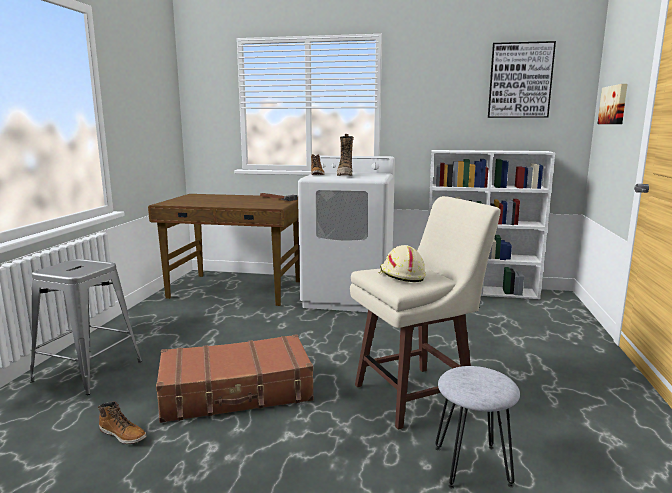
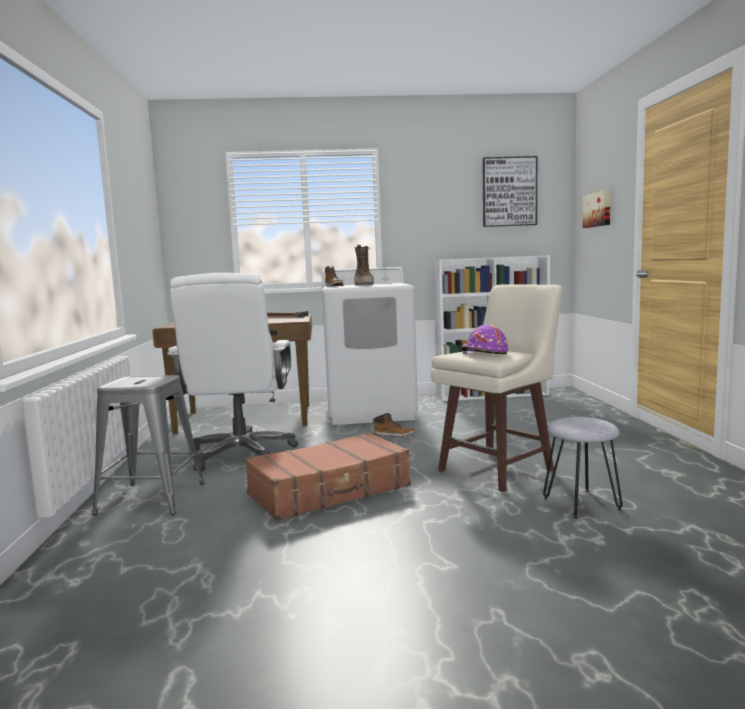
camera: 15 degrees left, 5 degrees down
(123, 434) = (247, 534): boot -> boot (394, 435)
(198, 332) = (241, 455): none -> white office chair
(400, 276) = (483, 353): beige hard hat -> purple hard hat

